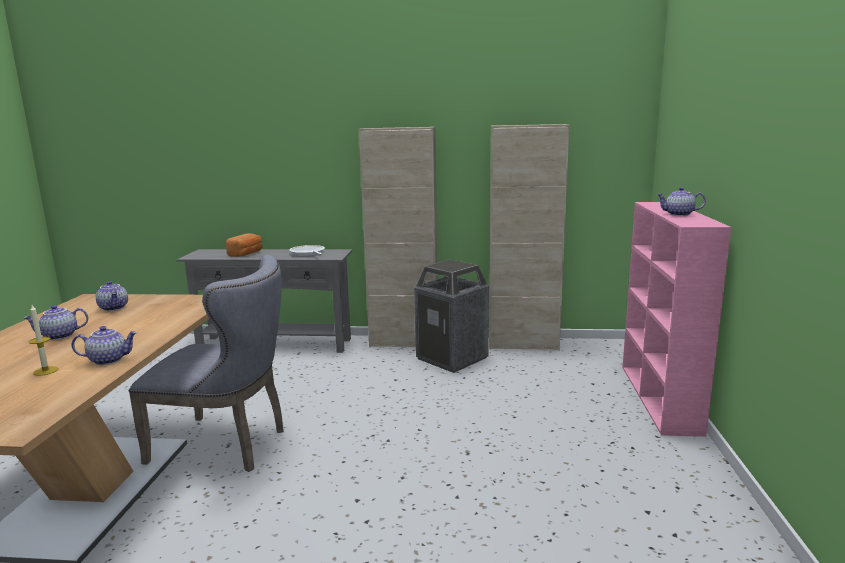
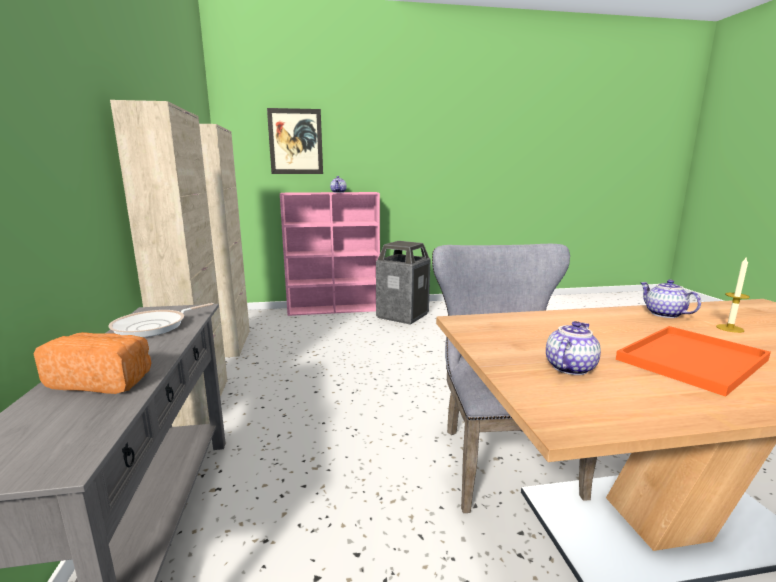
camera: 105 degrees left, 0 degrees up
(59, 336) = (691, 358): teapot -> orange tray
(452, 358) = (261, 370): trash can -> trash can (402, 315)
(691, 128) = (295, 141): none -> picture

